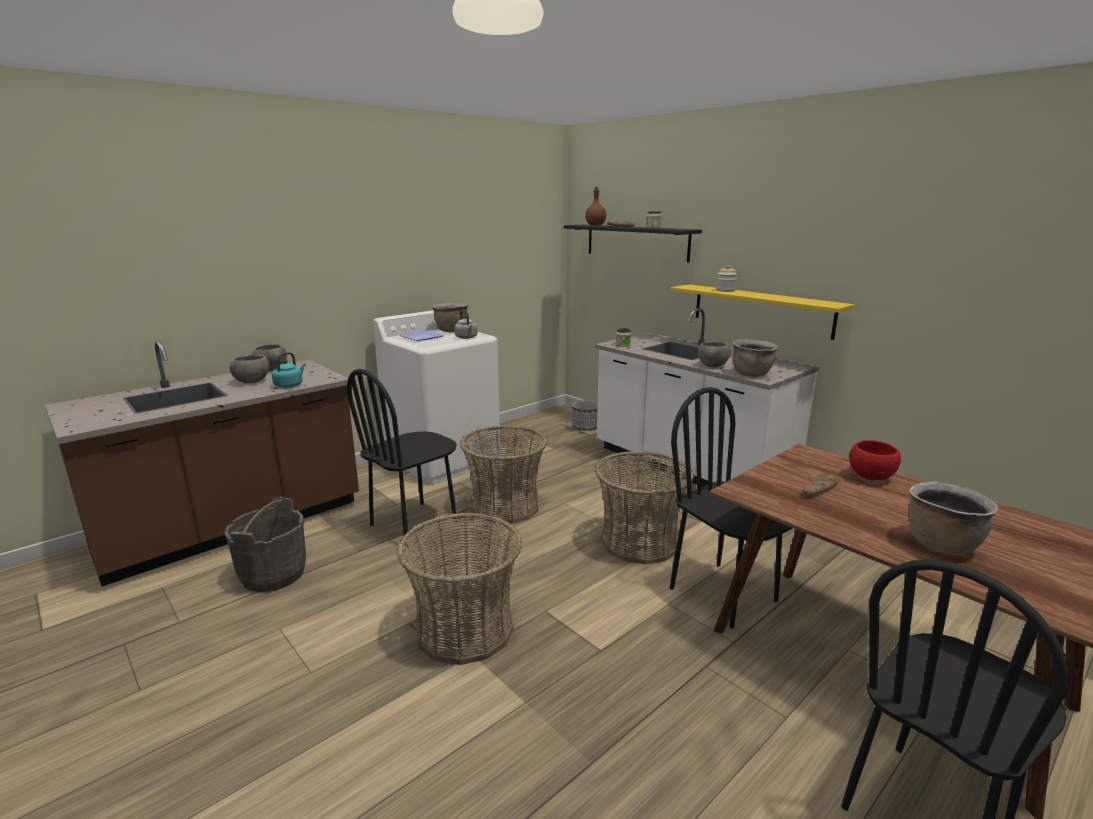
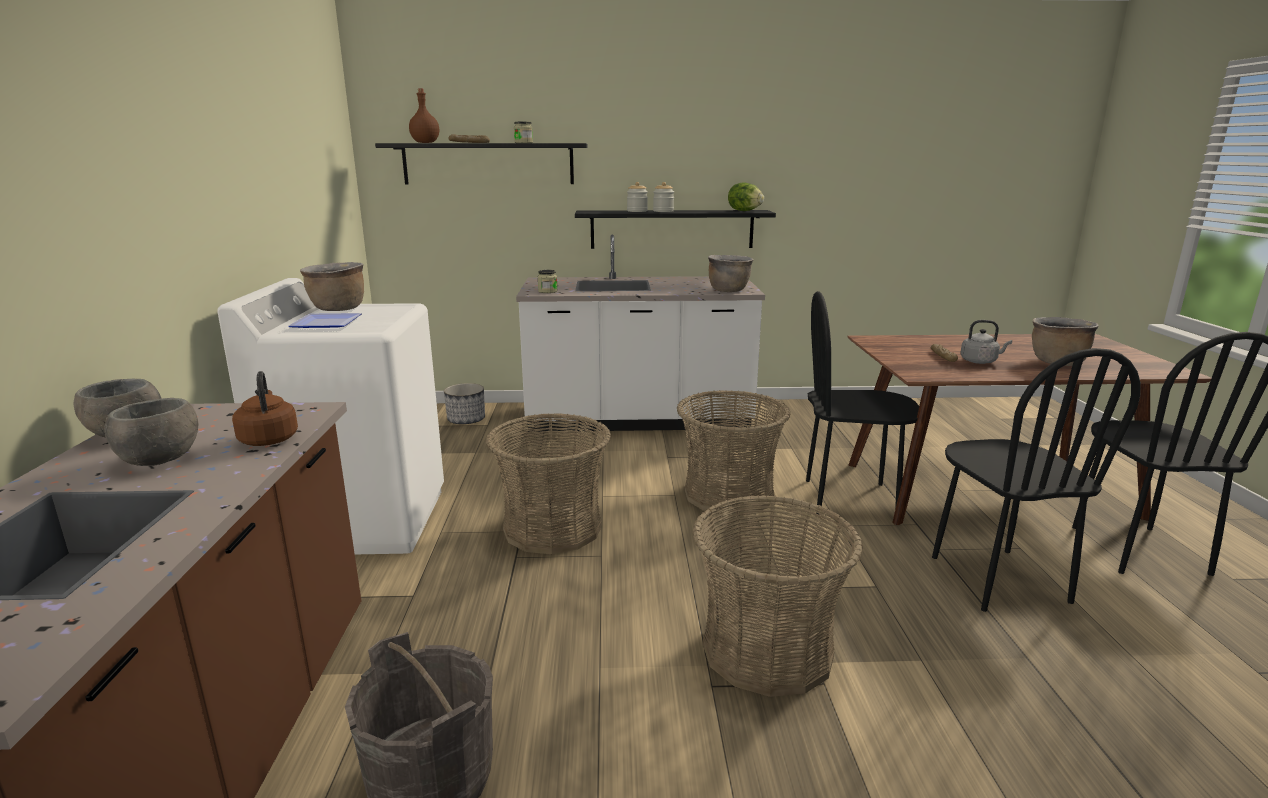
camera: 50 degrees left, 0 degrees up
(290, 385) = (269, 439): turquoise kettle -> brown kettle
(414, 523) = (489, 600): black chair -> black chair (997, 579)
(466, 338) = (394, 311): grey kettle -> grey kettle (980, 361)
(712, 366) = (682, 291): grey bowl -> none
(745, 293) = (663, 211): none -> jar
(761, 310) = (672, 229): yellow shelf -> black shelf
(818, 302) = (744, 211): none -> lettuce
(871, 477) = (935, 341): red bowl -> none

